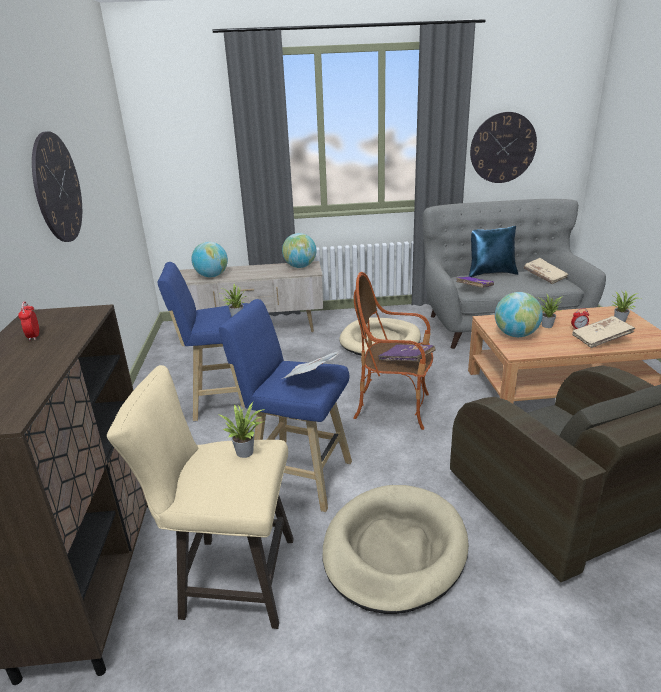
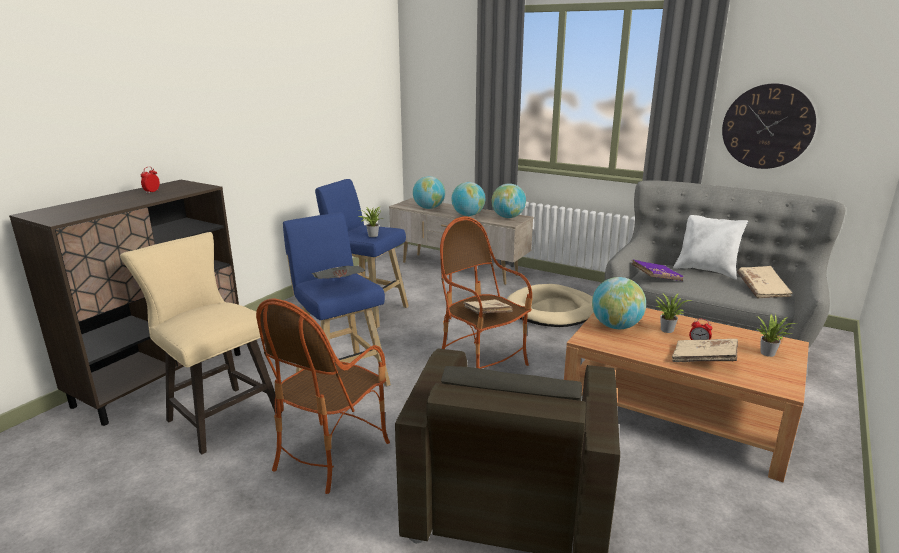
camera: 35 degrees right, 5 degrees down
(57, 188) = (268, 105): wall clock -> none
(246, 451) = (229, 311): potted plant -> none
(262, 274) = (468, 215): none -> globe
(394, 550) = (330, 453): beige dog bed -> armchair
(406, 361) = (487, 315): purple book -> beige book
(491, 273) = (706, 271): blue pillow -> white pillow

